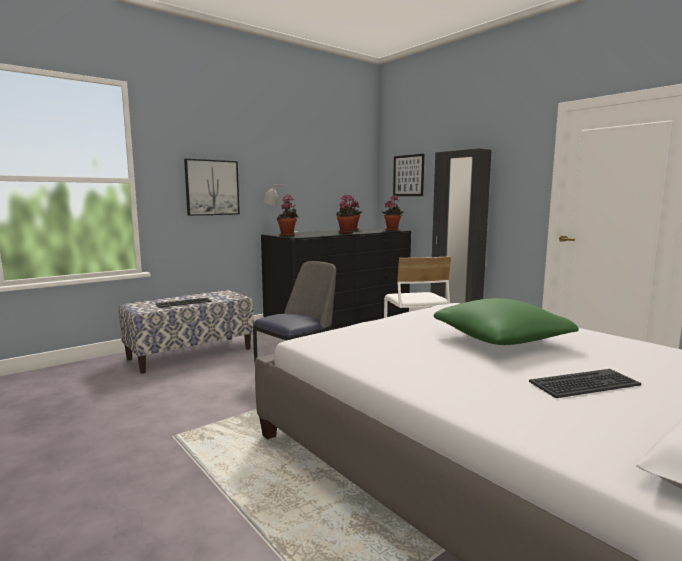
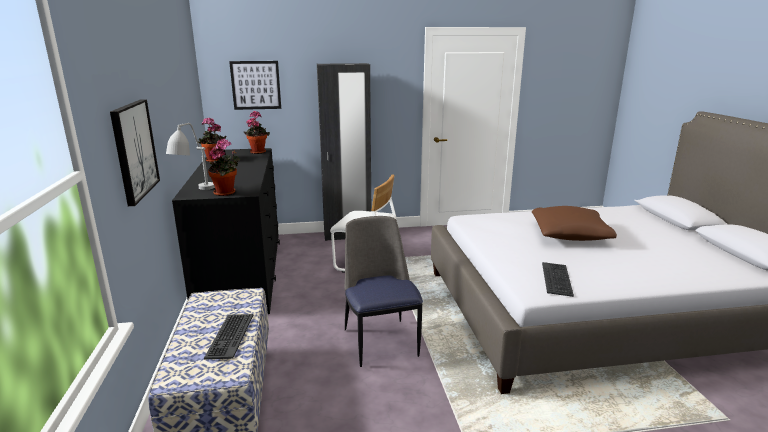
camera: 60 degrees left, 10 degrees up
(345, 232) = (243, 168): potted plant -> none
(500, 339) = (569, 235): green pillow -> brown pillow
(585, 384) = (656, 244): keyboard -> keyboard (557, 279)

